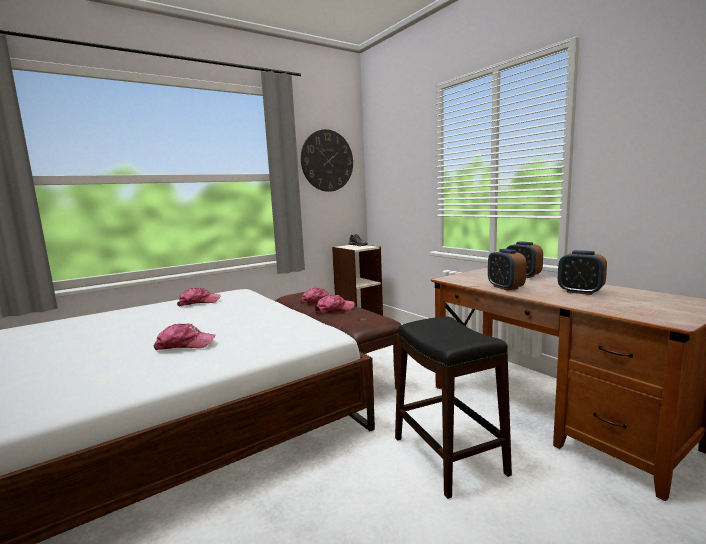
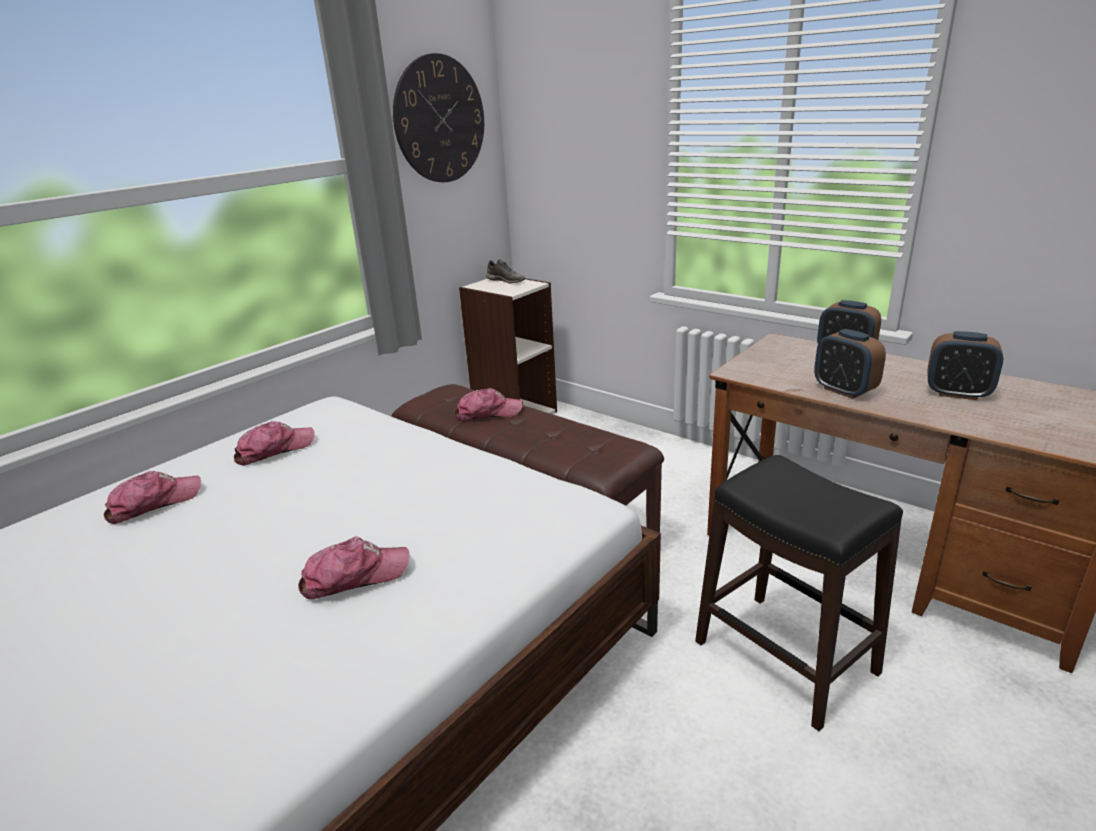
camera: 15 degrees left, 15 degrees up
(334, 310) = (531, 431): cap -> cap (154, 503)

